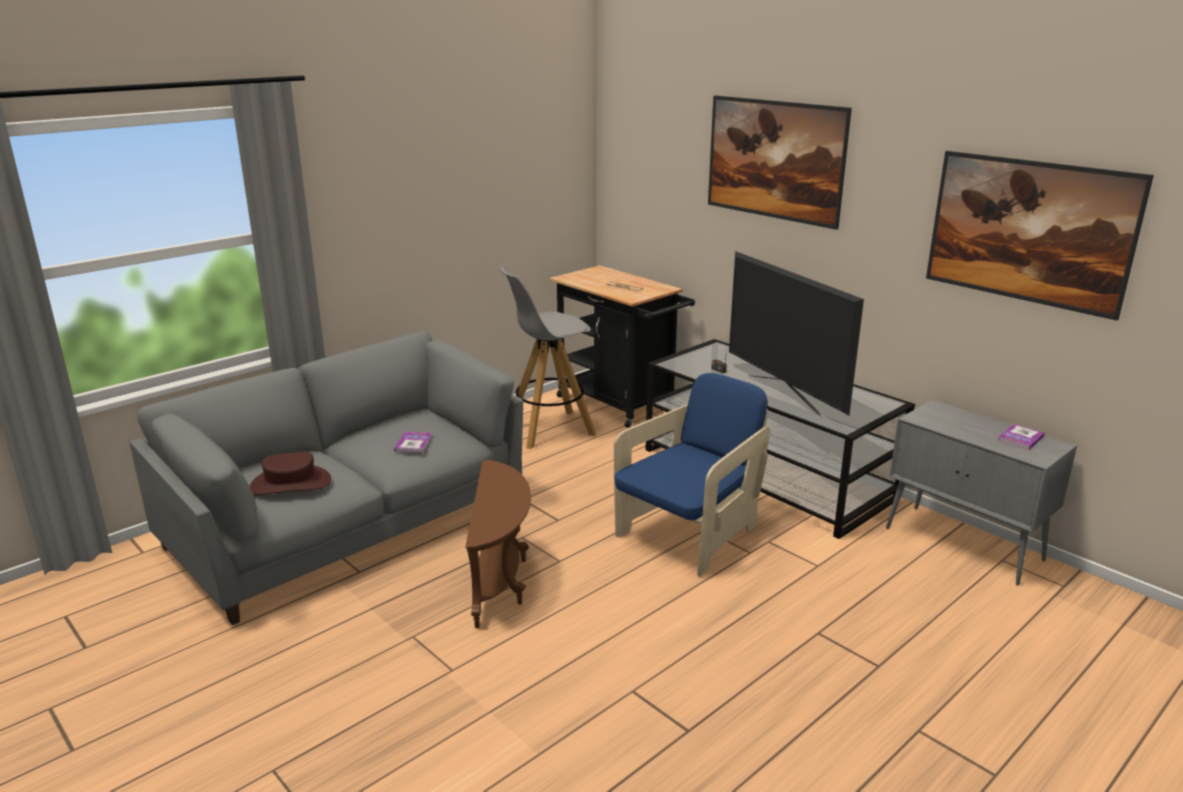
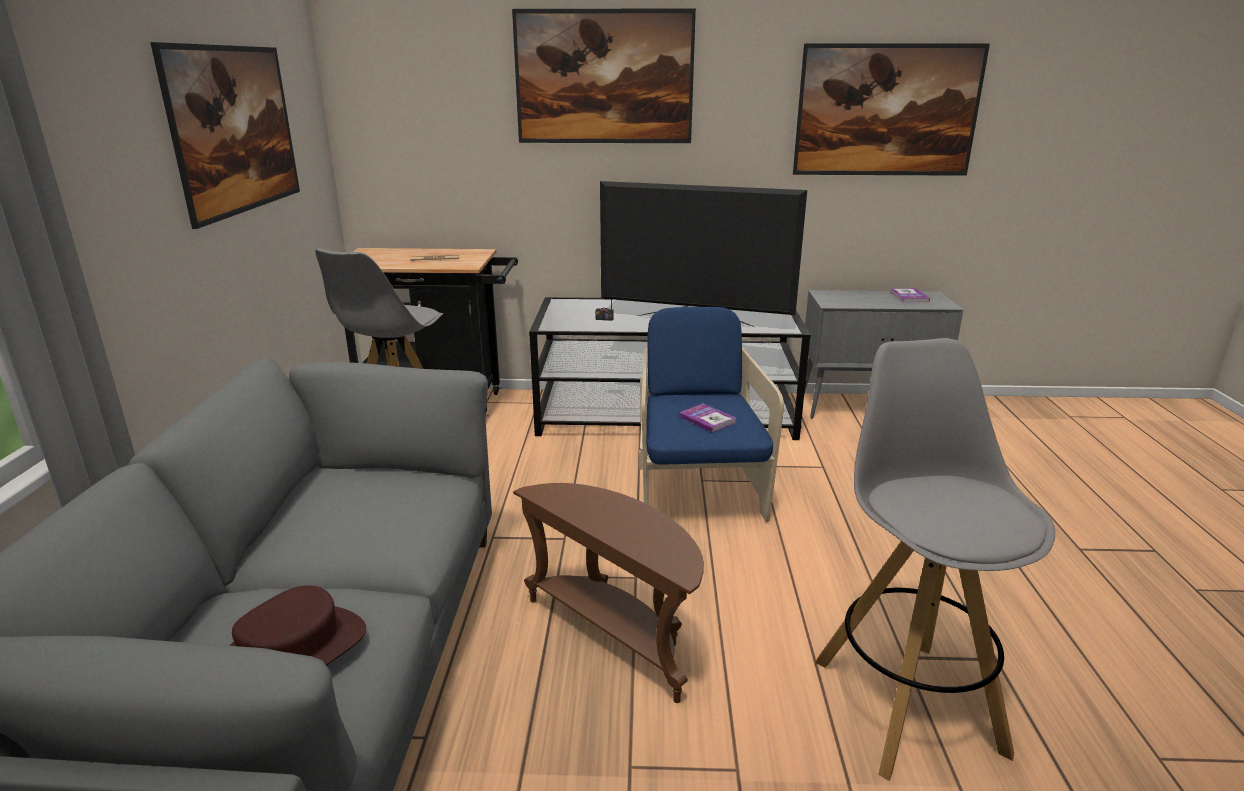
camera: 45 degrees left, 0 degrees up
(413, 443) = (389, 512): book -> book (707, 419)
(482, 205) = (243, 169): none -> picture
(587, 707) = (906, 702): none -> grey stool

